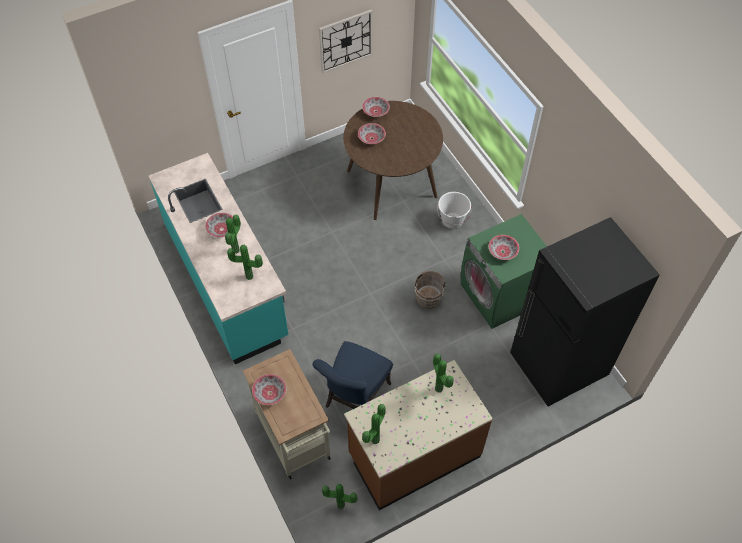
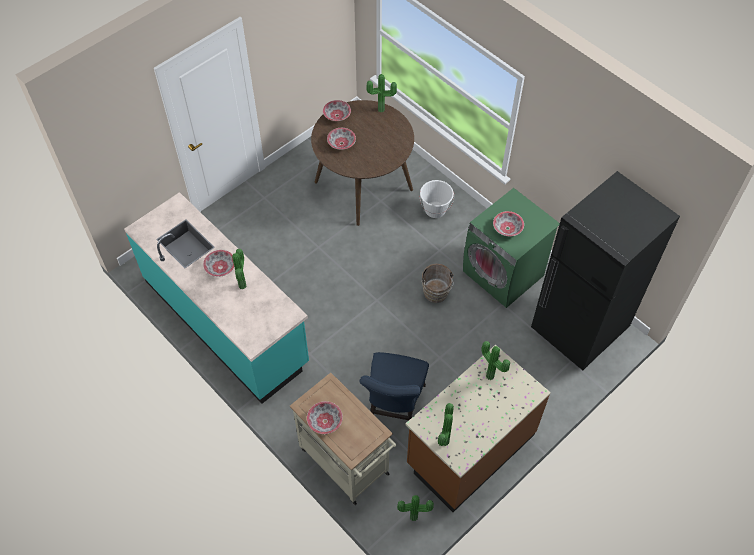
camera: 15 degrees left, 0 degrees up
(249, 278) = (265, 310): potted plant -> potted plant (381, 111)
(346, 41) = (294, 49): wall clock -> none

